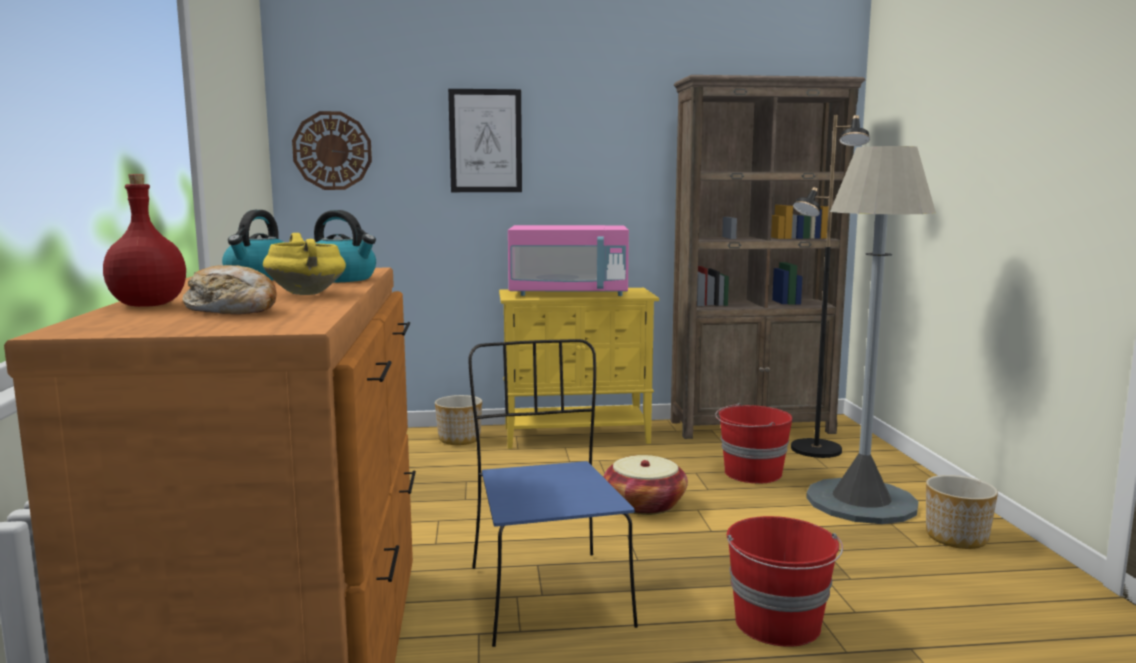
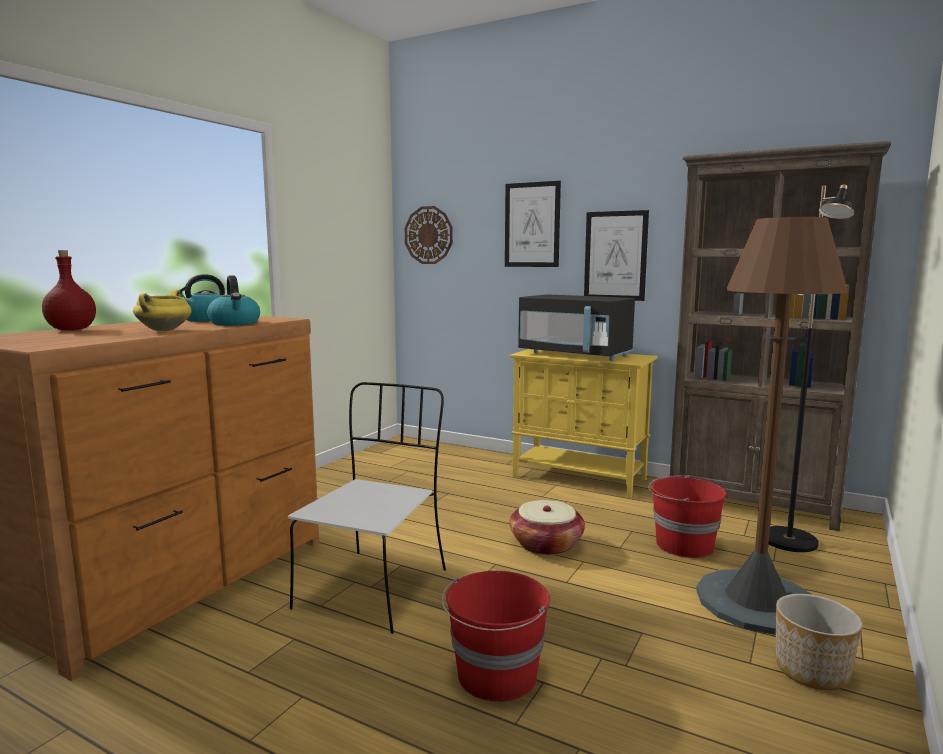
camera: 35 degrees right, 0 degrees up
(234, 310) = (80, 335): bread -> none
(459, 439) = (489, 462): planter -> none
(547, 594) = (374, 587): blue chair -> white chair
(569, 294) = (575, 355): pink microwave -> black microwave
(590, 179) = (615, 256): none -> picture
(861, 502) = (757, 601): grey floor lamp -> brown floor lamp

